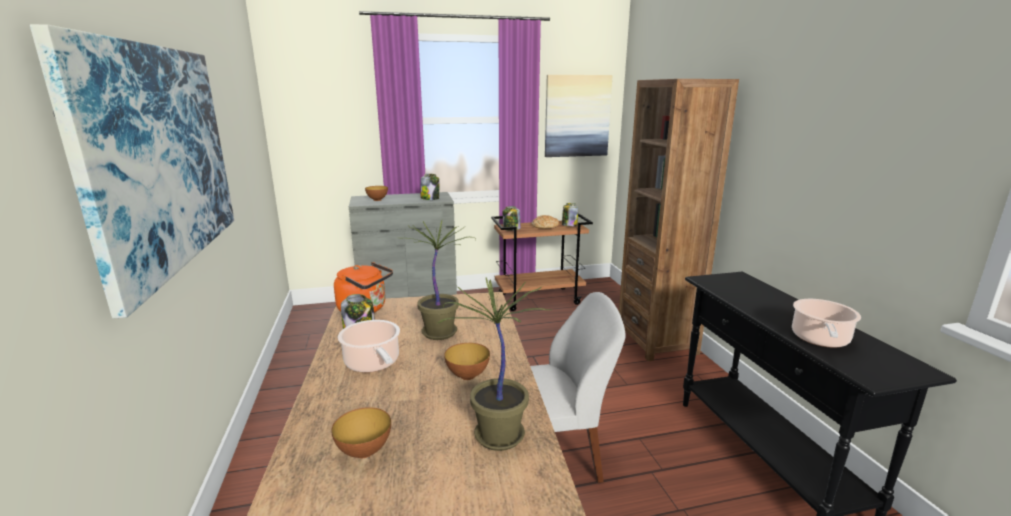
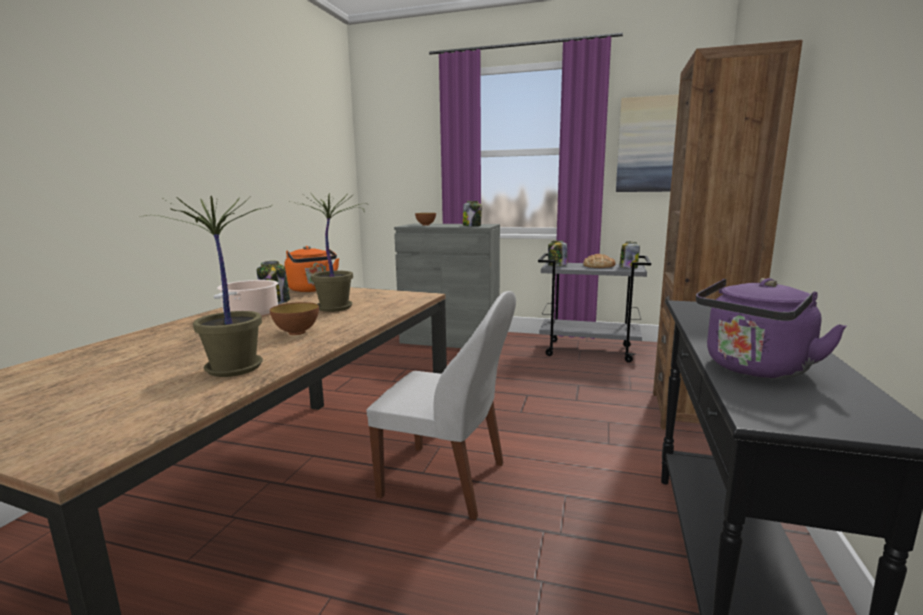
camera: 30 degrees right, 5 degrees down
(161, 157) = (169, 139): picture -> none
(364, 451) = (135, 354): bowl -> none
(539, 299) = (589, 351): brown cart -> grey cart
(820, 339) = (754, 369): cooking pot -> purple kettle

